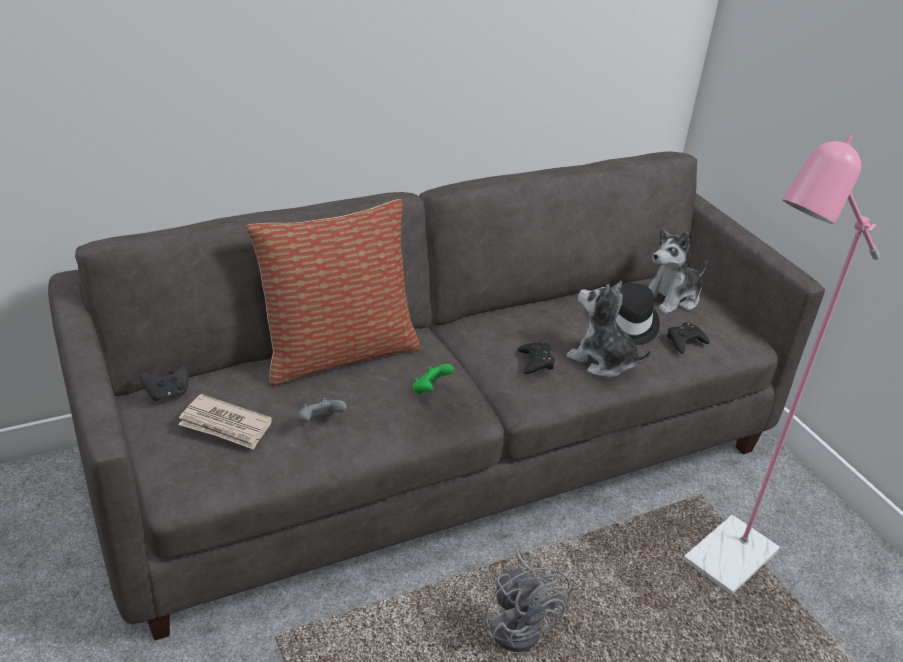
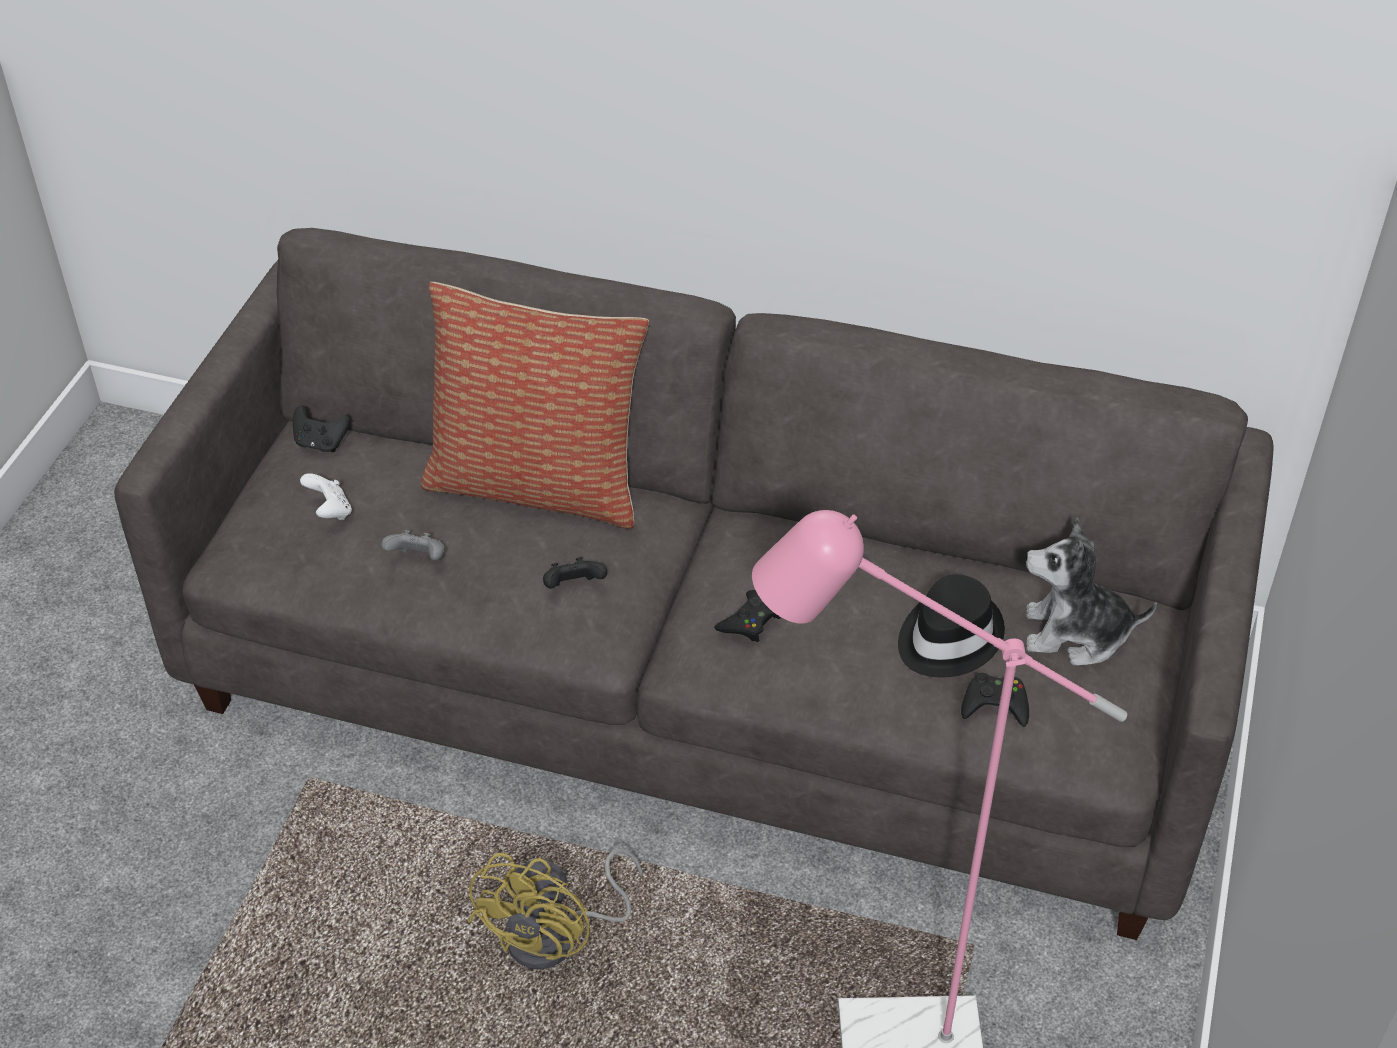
camera: 45 degrees right, 10 degrees up
(225, 425) = (330, 511): newspaper -> white game controller
(430, 390) = (574, 587): green game controller -> black game controller
(520, 624) = (557, 937): grey fan -> yellow fan
(602, 361) = (842, 667): plush toy -> none

